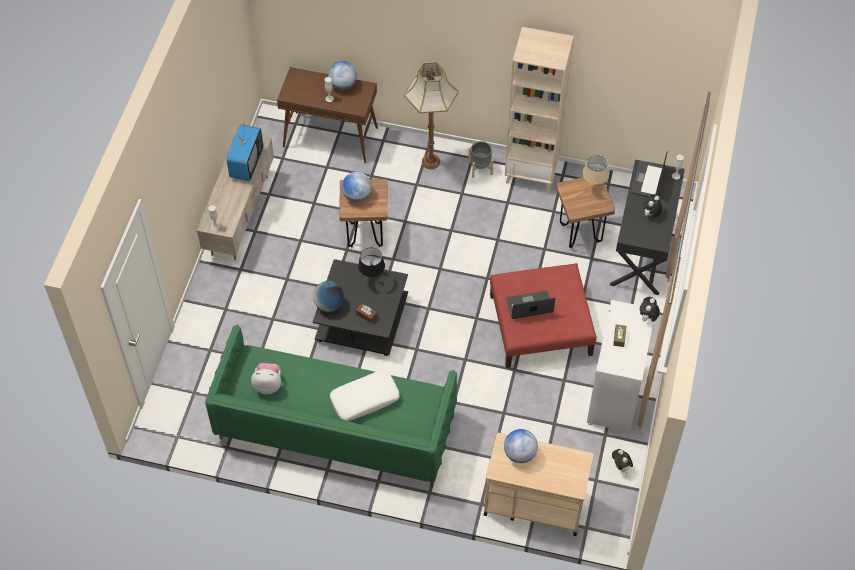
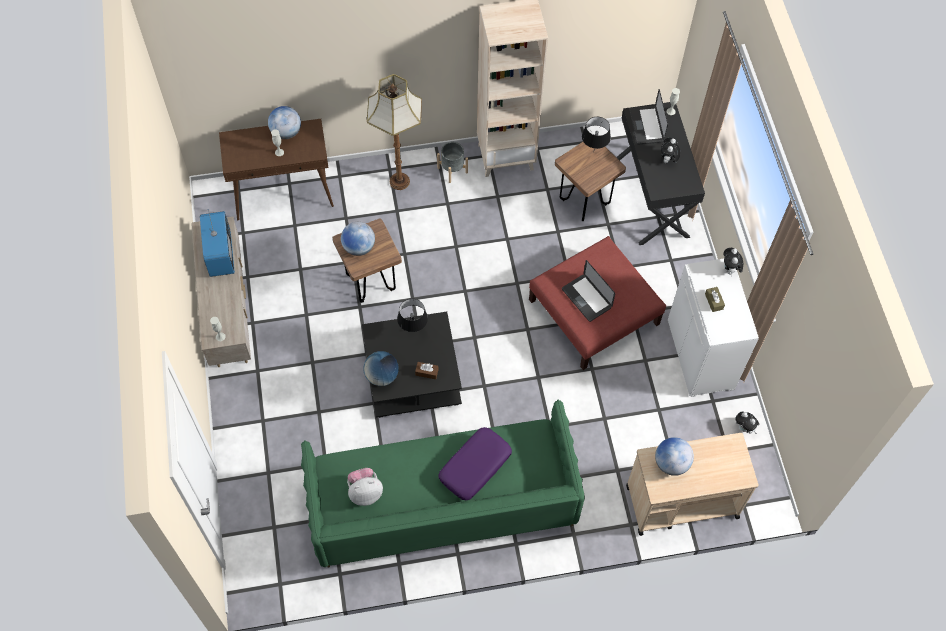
camera: 25 degrees left, 5 degrees up
(364, 399) = (475, 466): white pillow -> purple pillow
(529, 306) = (586, 298): laptop -> laptop turned 90 degrees counterclockwise
(593, 188) = (594, 152): beige table lamp -> black table lamp

